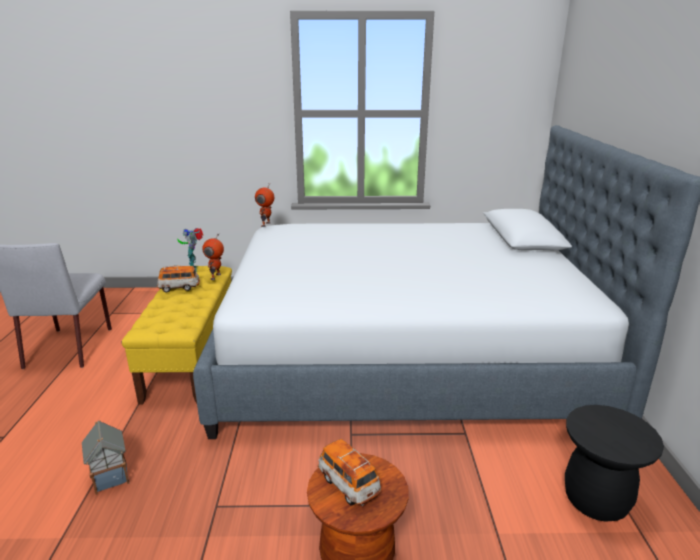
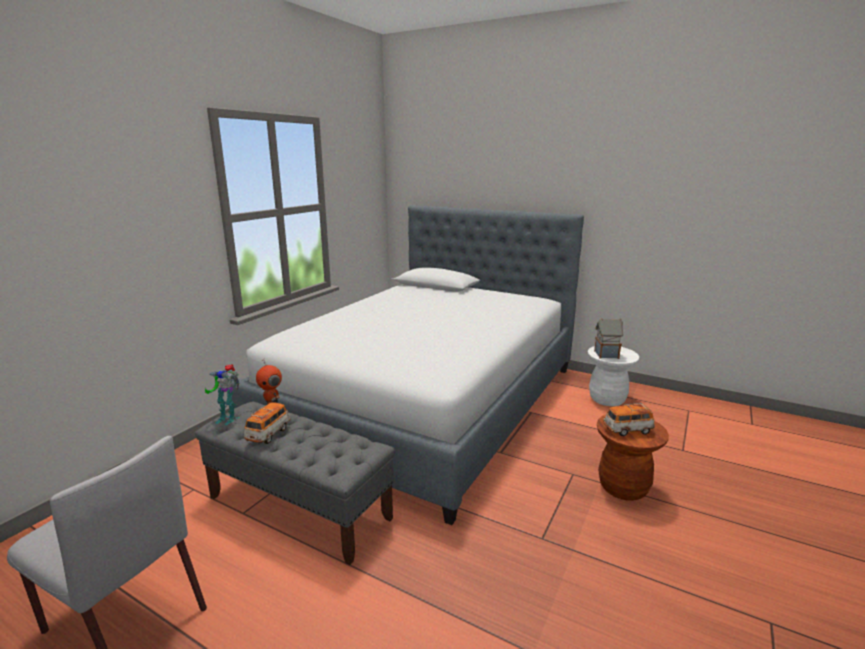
camera: 60 degrees left, 5 degrees down
(110, 477) = (464, 604): toy house -> toy house (605, 355)
(192, 358) = (299, 507): yellow bench -> grey bench
(266, 224) = (262, 341): toy robot -> none
(595, 500) = (607, 399): black stool -> white stool

